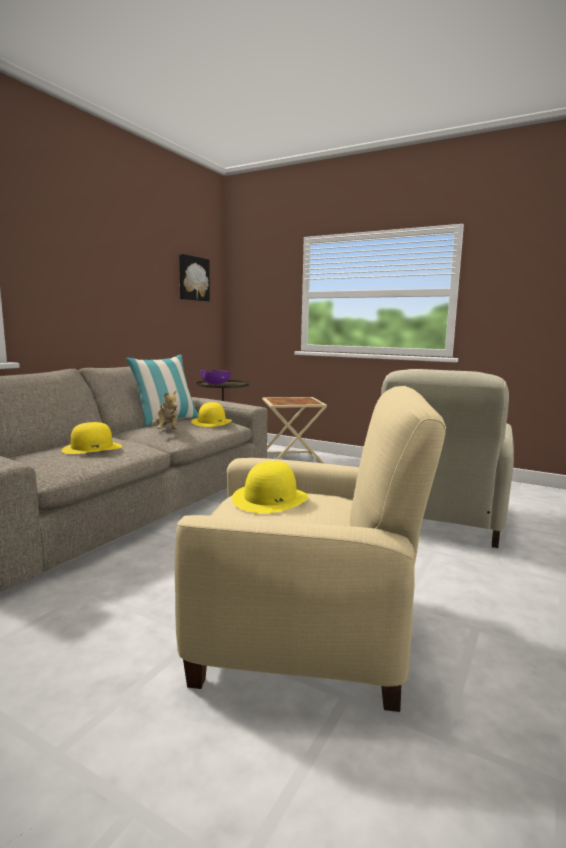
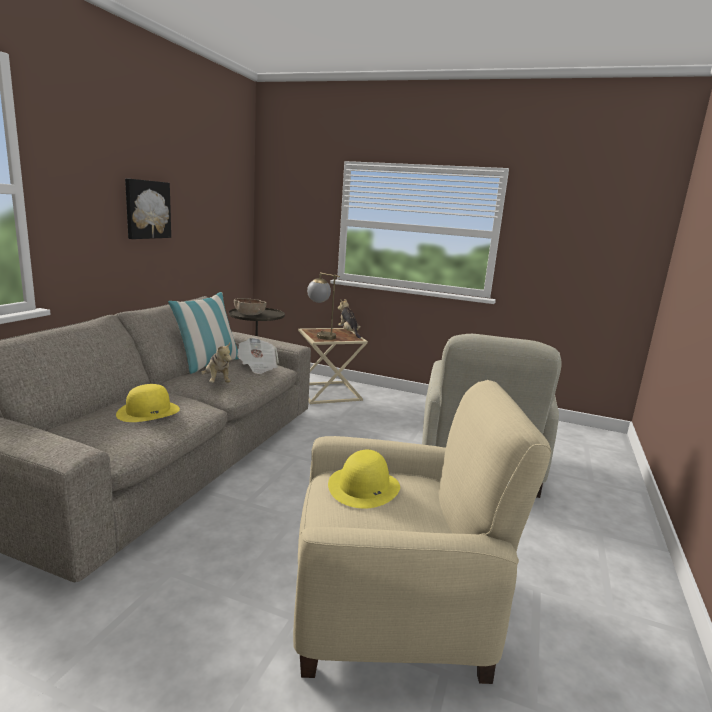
camera: 10 degrees left, 5 degrees up
(193, 278) = (224, 198): picture -> picture (147, 209)
(211, 422) = (258, 367): yellow hat -> newspaper
(215, 384) = (249, 315): purple bowl -> brown bowl
(281, 401) = (320, 335): none -> table lamp
(310, 399) = (348, 333): none -> plush toy

